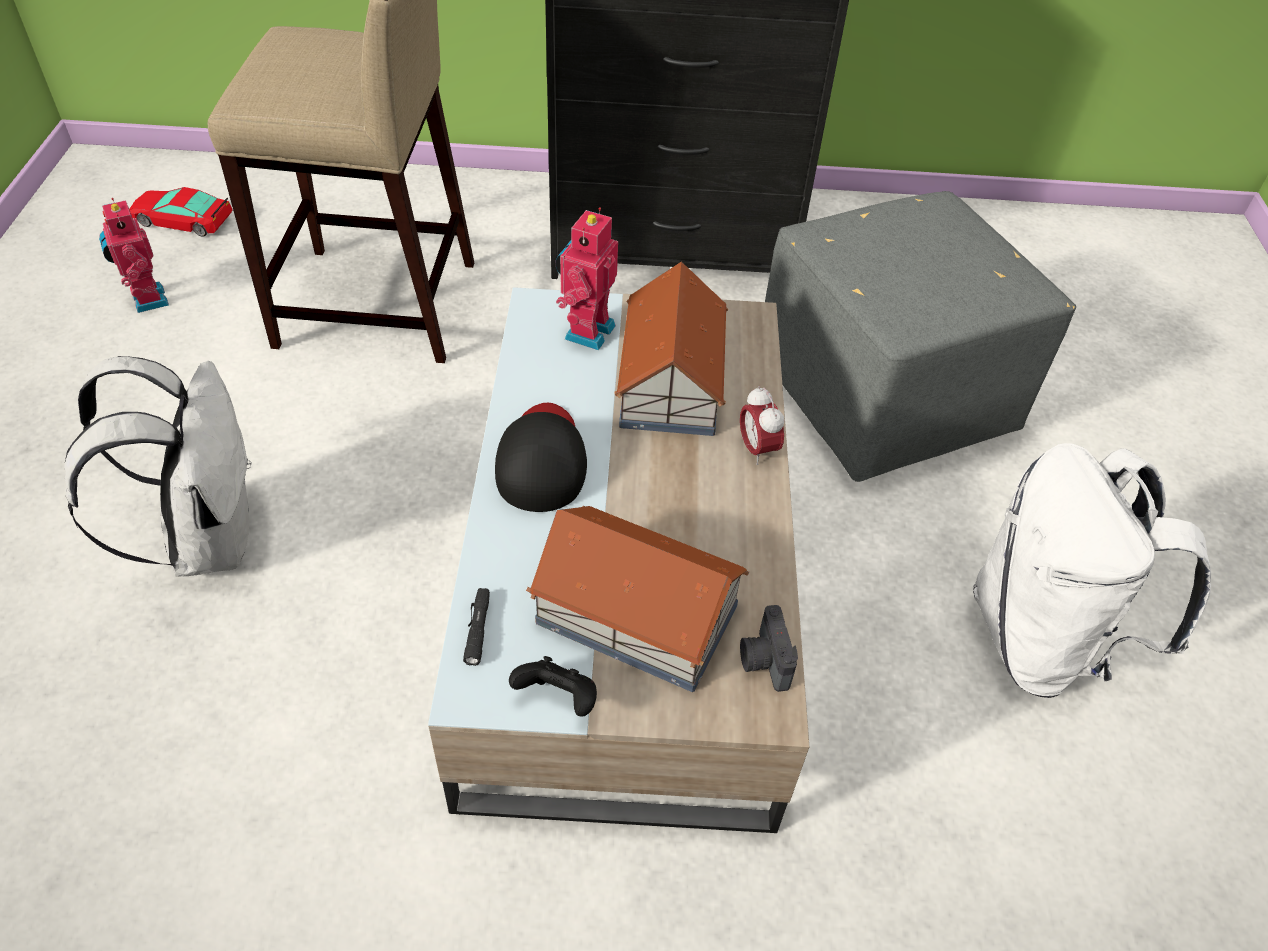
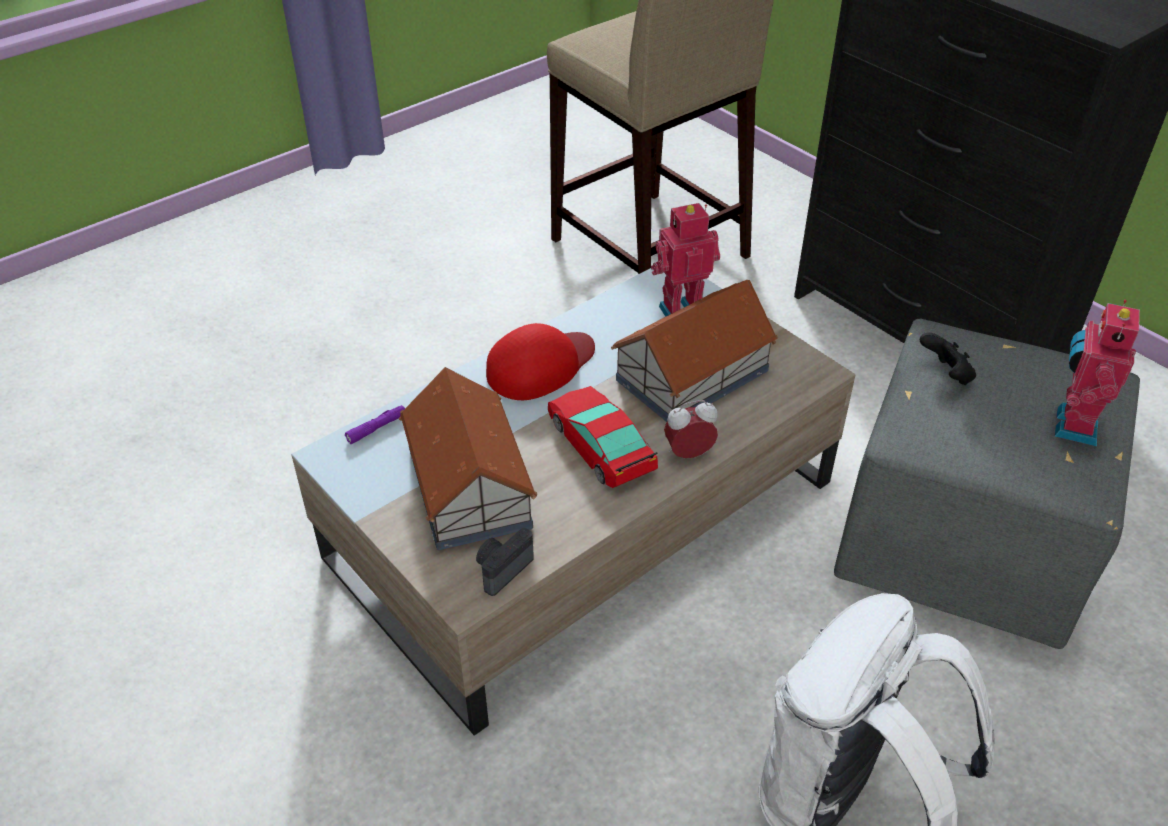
camera: 50 degrees right, 5 degrees down
(147, 300) = (518, 173): toy robot -> toy robot (1072, 425)
(183, 220) = (595, 135): toy car -> toy car (602, 445)
(207, 538) = (389, 324): white backpack -> none
(477, 630) = (377, 428): black flashlight -> purple flashlight
(542, 460) = (540, 366): black cap -> red cap
(558, 699) = (364, 493): black game controller -> black game controller (946, 375)
(757, 449) = (688, 453): alarm clock -> alarm clock turned 45 degrees clockwise

